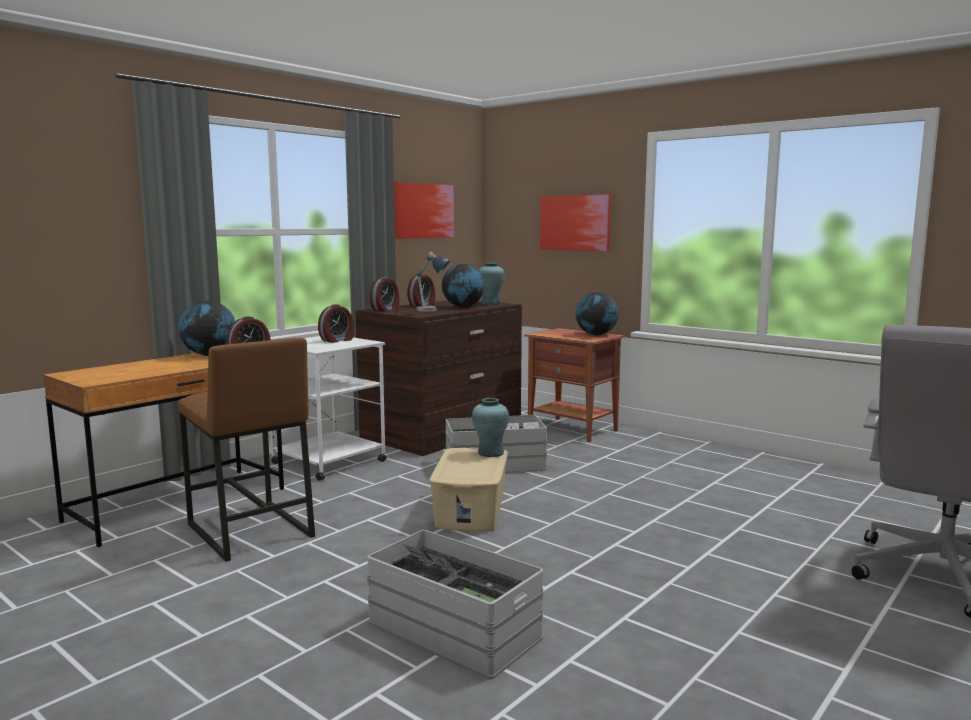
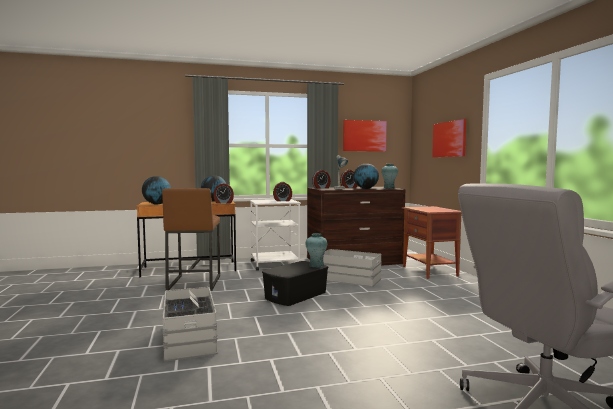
camera: 35 degrees right, 5 degrees down
(471, 510) = (296, 295): beige storage box -> black storage box
(596, 334) = (445, 210): globe -> globe (157, 204)

